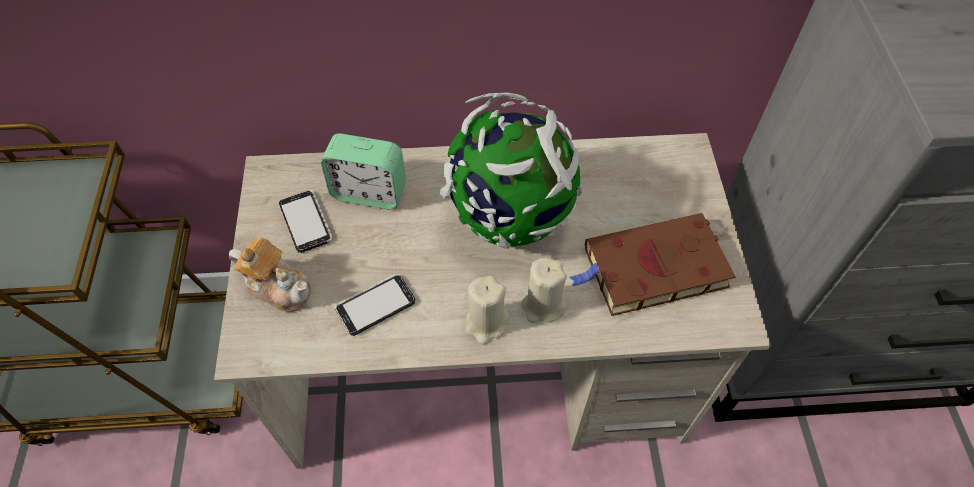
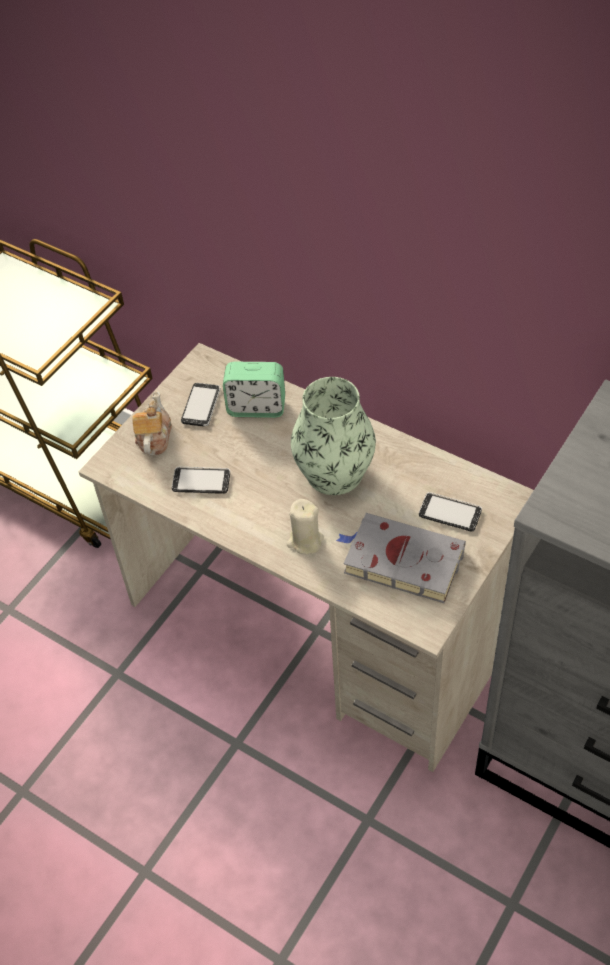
camera: 40 degrees right, 5 degrees down
(279, 287) = (154, 438): teapot -> teapot turned 150 degrees counterclockwise
(369, 192) = (256, 407): alarm clock -> alarm clock turned 45 degrees counterclockwise
(486, 323) = (259, 531): beige candle -> none
(509, 217) = (334, 473): globe -> vase
(651, 195) = (450, 513): none -> phone
(651, 269) = (400, 561): brown book -> grey book

